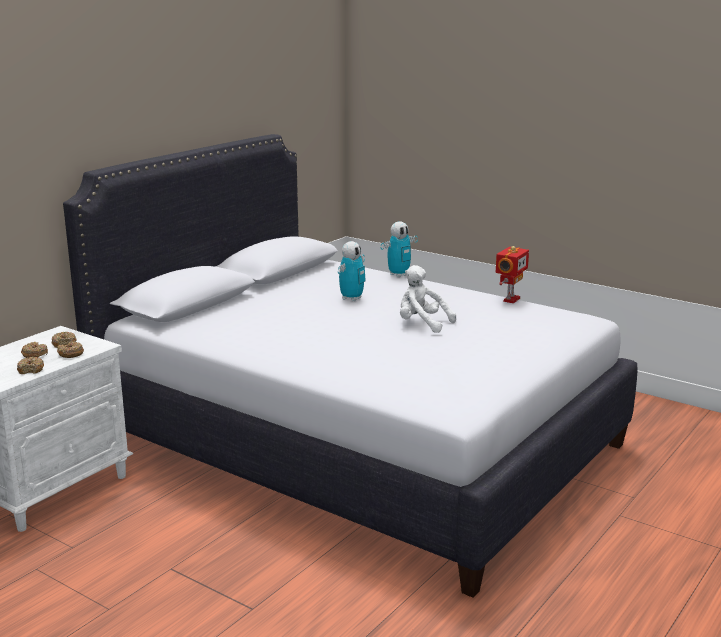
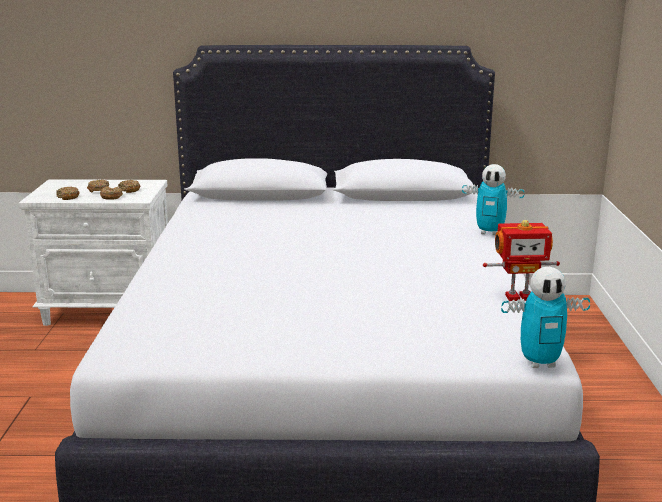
camera: 55 degrees right, 0 degrees up
(351, 298) = (380, 234): toy robot -> toy robot (540, 363)
(422, 324) = (358, 277): white plush toy -> none

